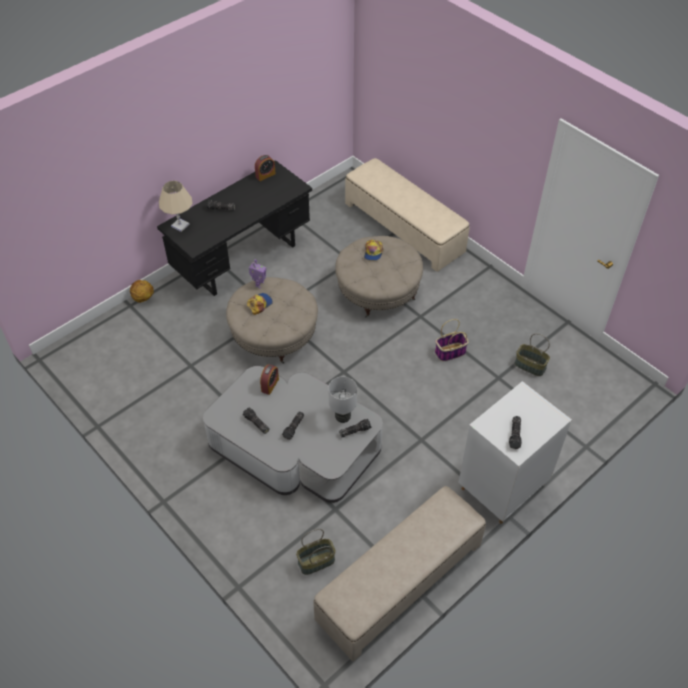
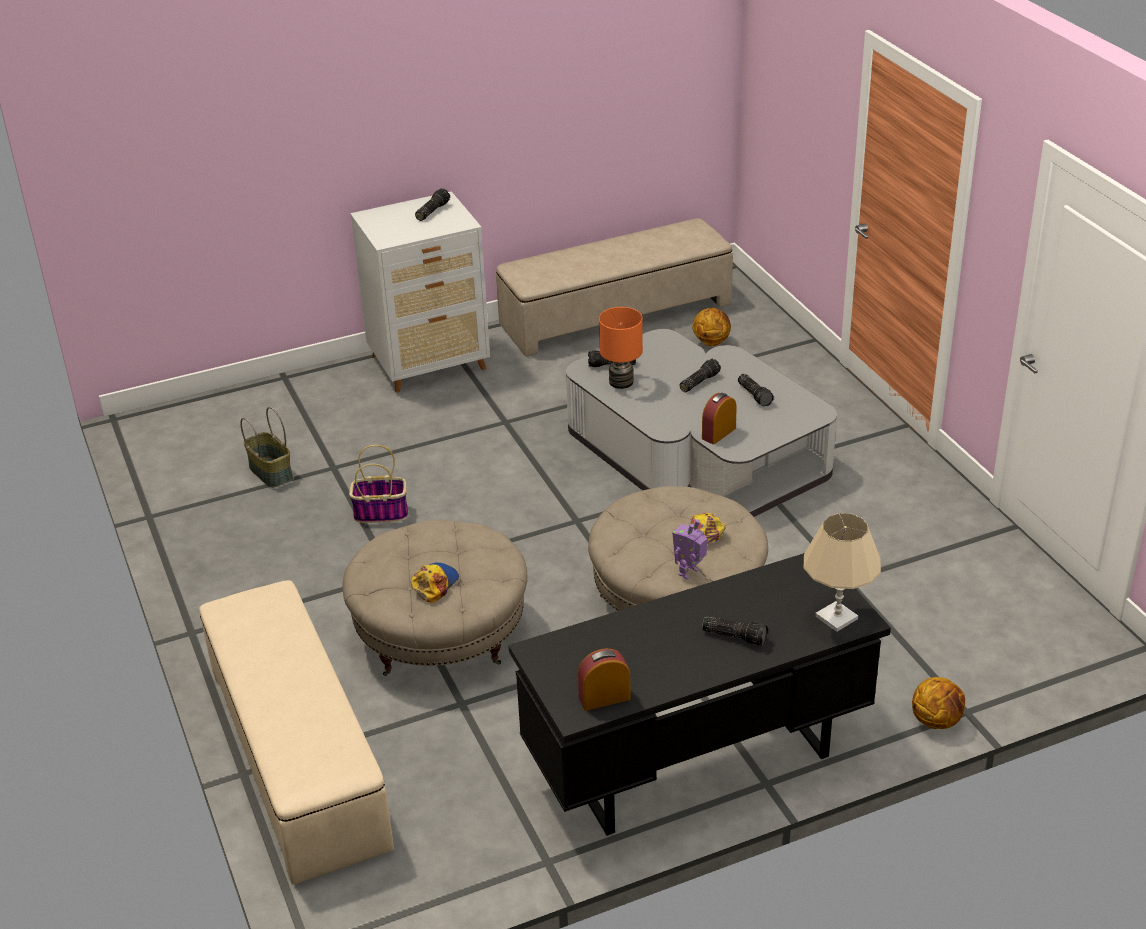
camera: 160 degrees left, 15 degrees down
(316, 562) = (711, 342): basket -> basketball
(342, 416) = (621, 382): grey table lamp -> orange table lamp

